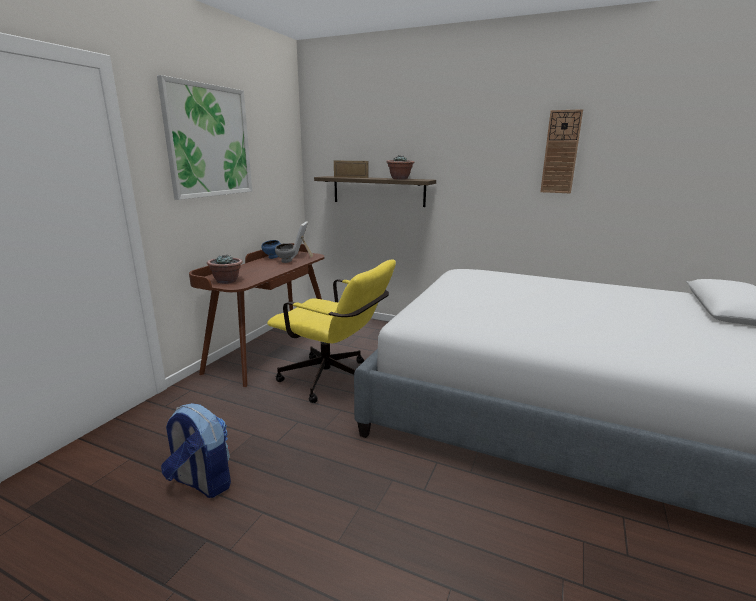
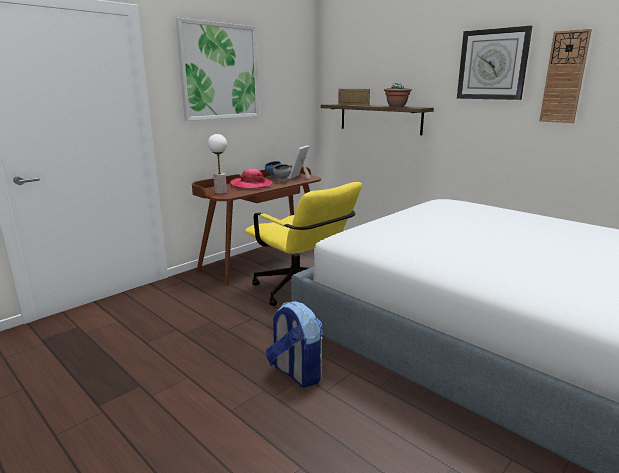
camera: 20 degrees right, 0 degrees up
(201, 482) = (157, 347): backpack -> backpack (295, 373)
(227, 281) = (220, 192): potted plant -> table lamp
(255, 269) = (251, 185): none -> hat
(494, 139) = (492, 64): none -> wall clock

